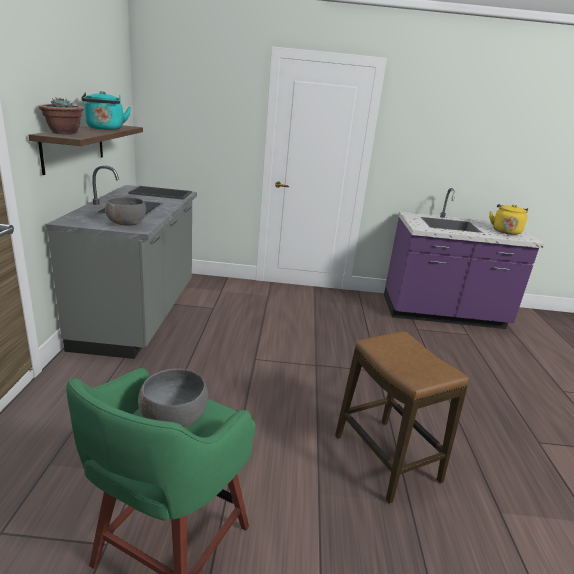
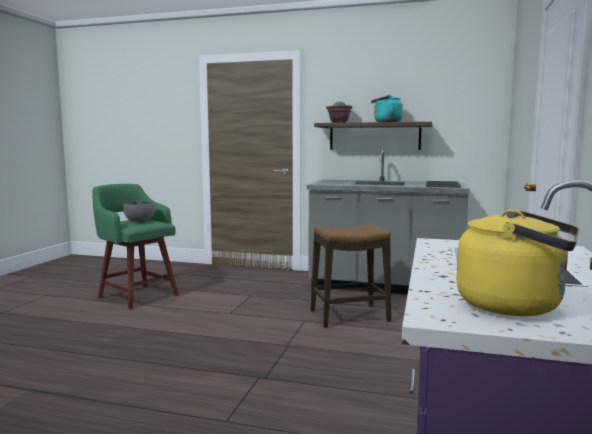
camera: 105 degrees right, 15 degrees down
(126, 223) = (331, 183): grey bowl -> none
(386, 458) = (134, 354): stool -> stool (349, 316)

